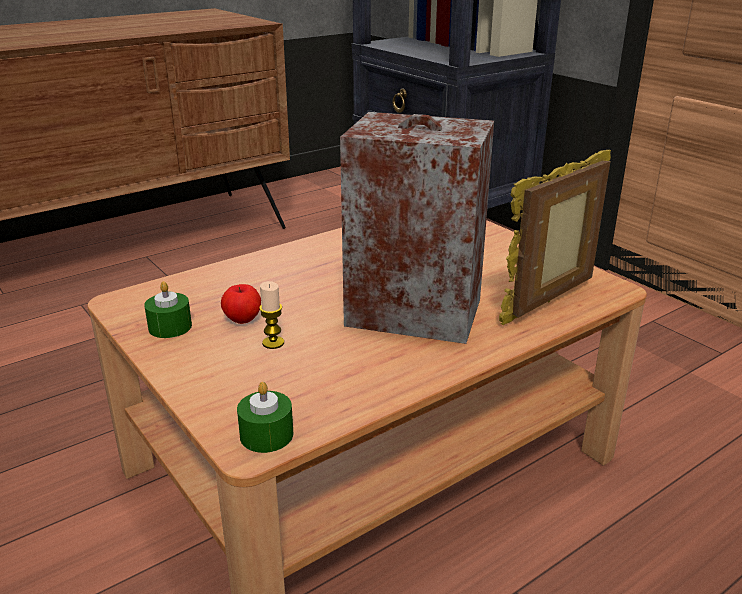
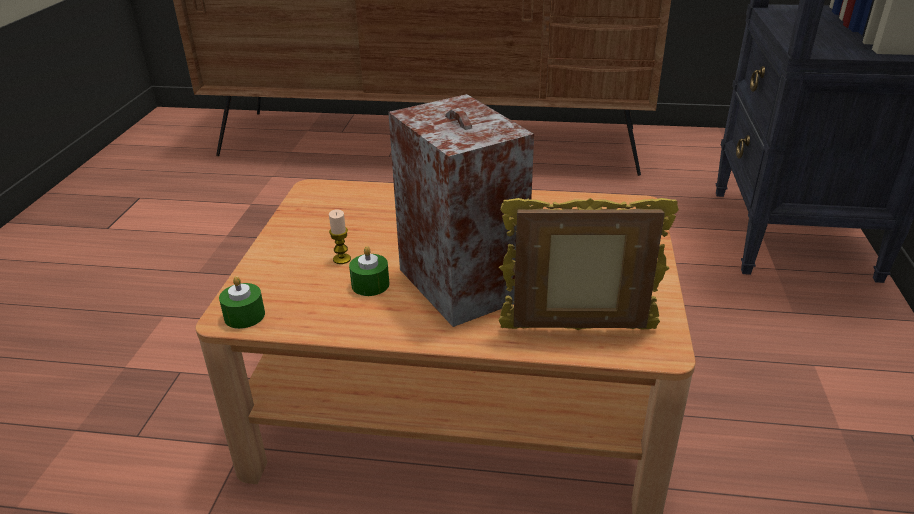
camera: 45 degrees right, 5 degrees up
(170, 327) = (309, 219): green candle -> green candle (370, 284)
(243, 319) = (353, 233): apple -> none

